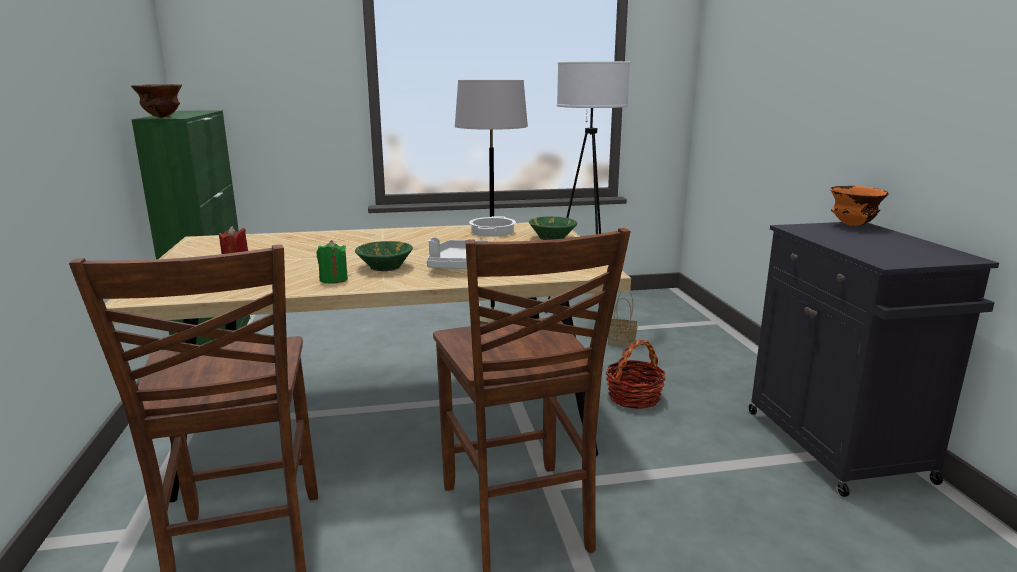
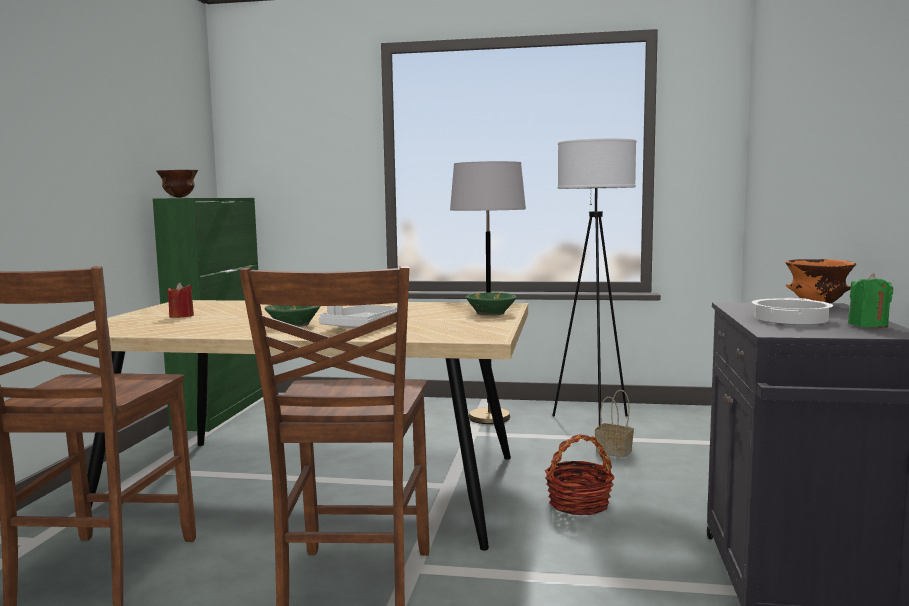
camera: 20 degrees right, 10 degrees down
(333, 279) = (235, 330): green candle -> green candle (868, 325)
(492, 231) = (441, 307): cooking pot -> cooking pot (790, 319)

